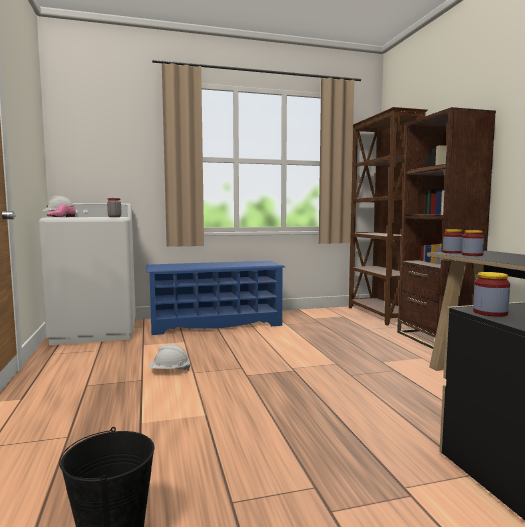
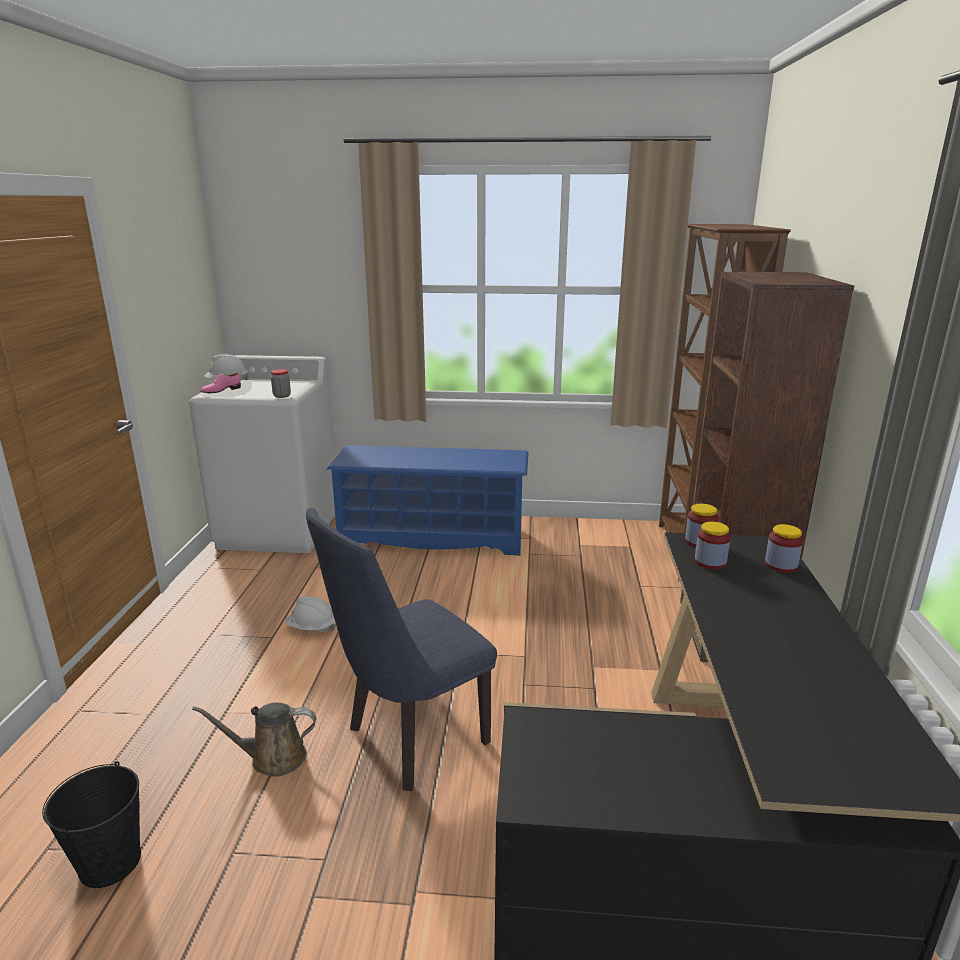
camera: 20 degrees right, 15 degrees up
(208, 440) = (272, 758): none -> brown watering can
(305, 412) = (408, 741): none -> blue chair
(490, 313) = (530, 736): jar -> jar (781, 565)

